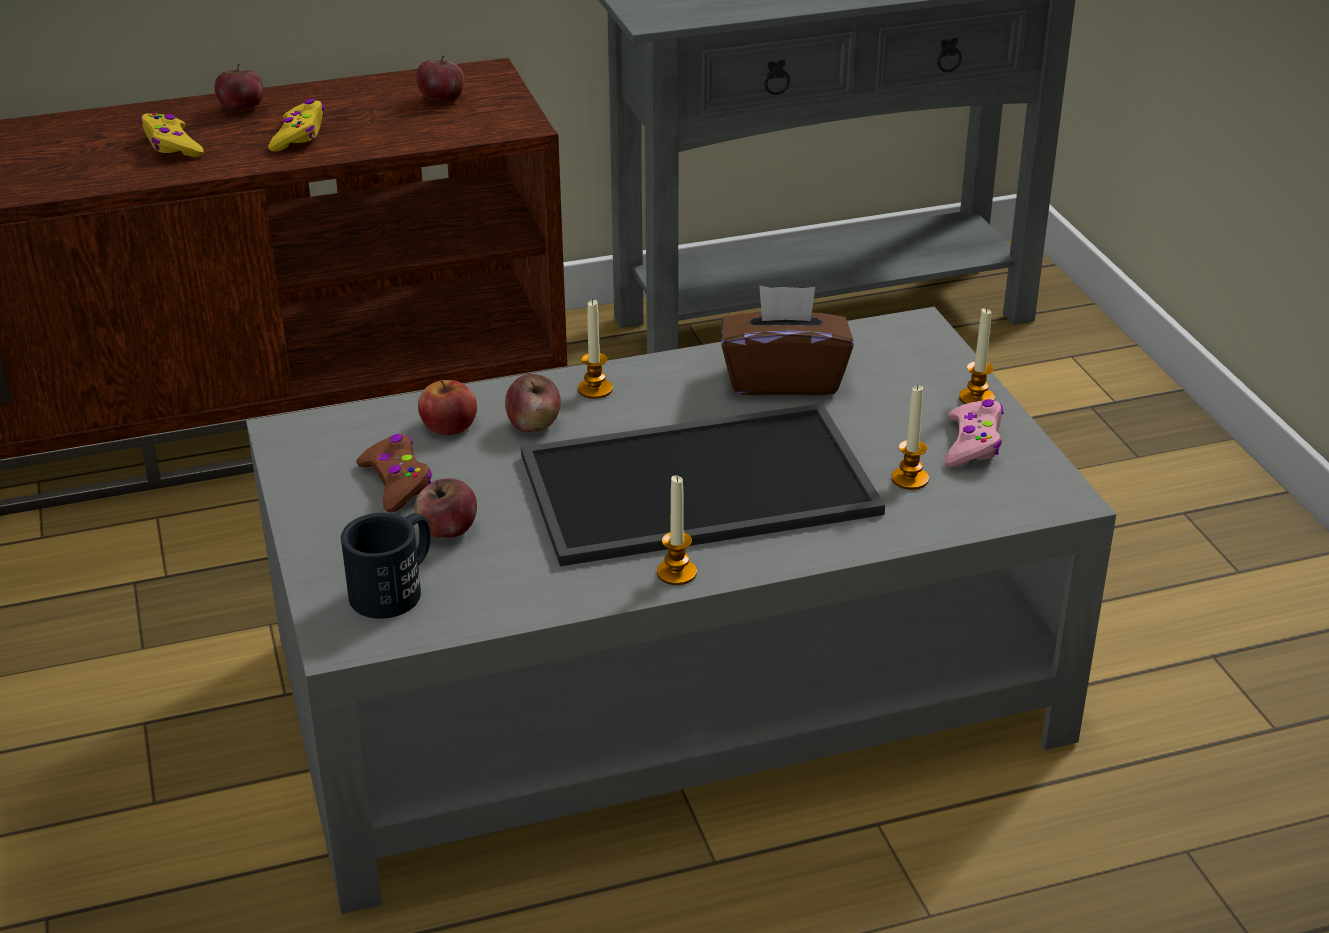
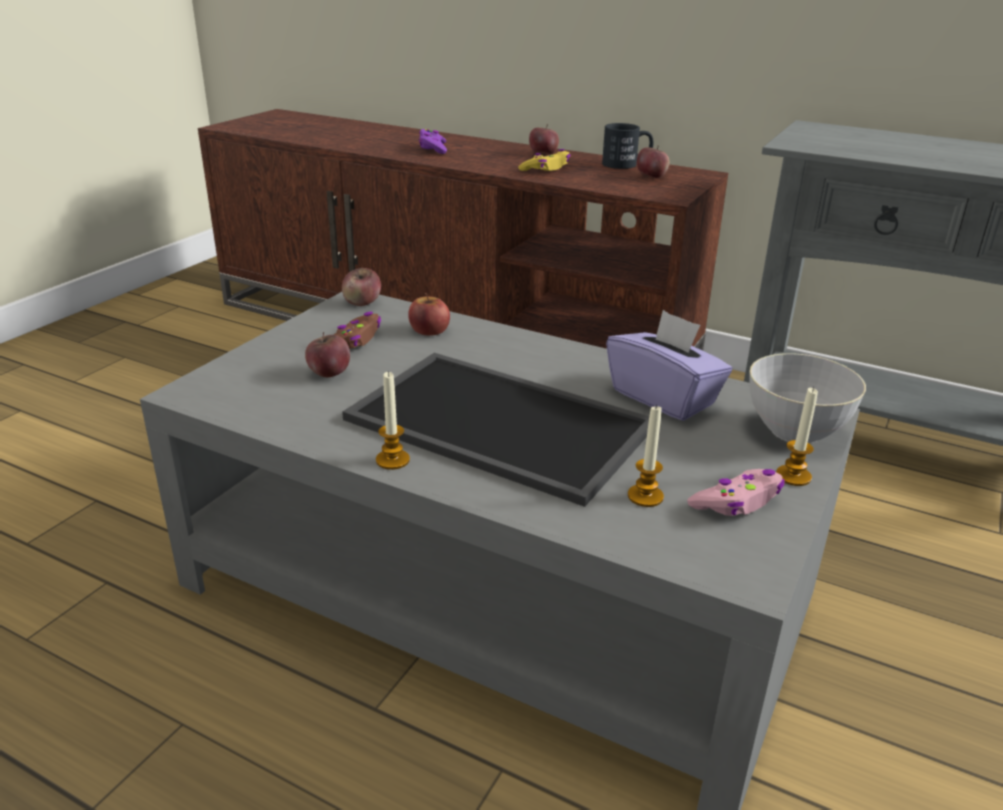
camera: 45 degrees right, 5 degrees down
(73, 157) = (432, 148): none -> purple game controller
(172, 145) = (481, 156): yellow game controller -> none
(396, 587) = (254, 384): black mug -> black mug (626, 164)
(534, 424) = (470, 349): apple -> apple (362, 303)
(595, 389) = (536, 349): candle -> none
(783, 379) = (664, 397): brown tissue box -> purple tissue box
(921, 355) = (795, 430): none -> grey bowl

